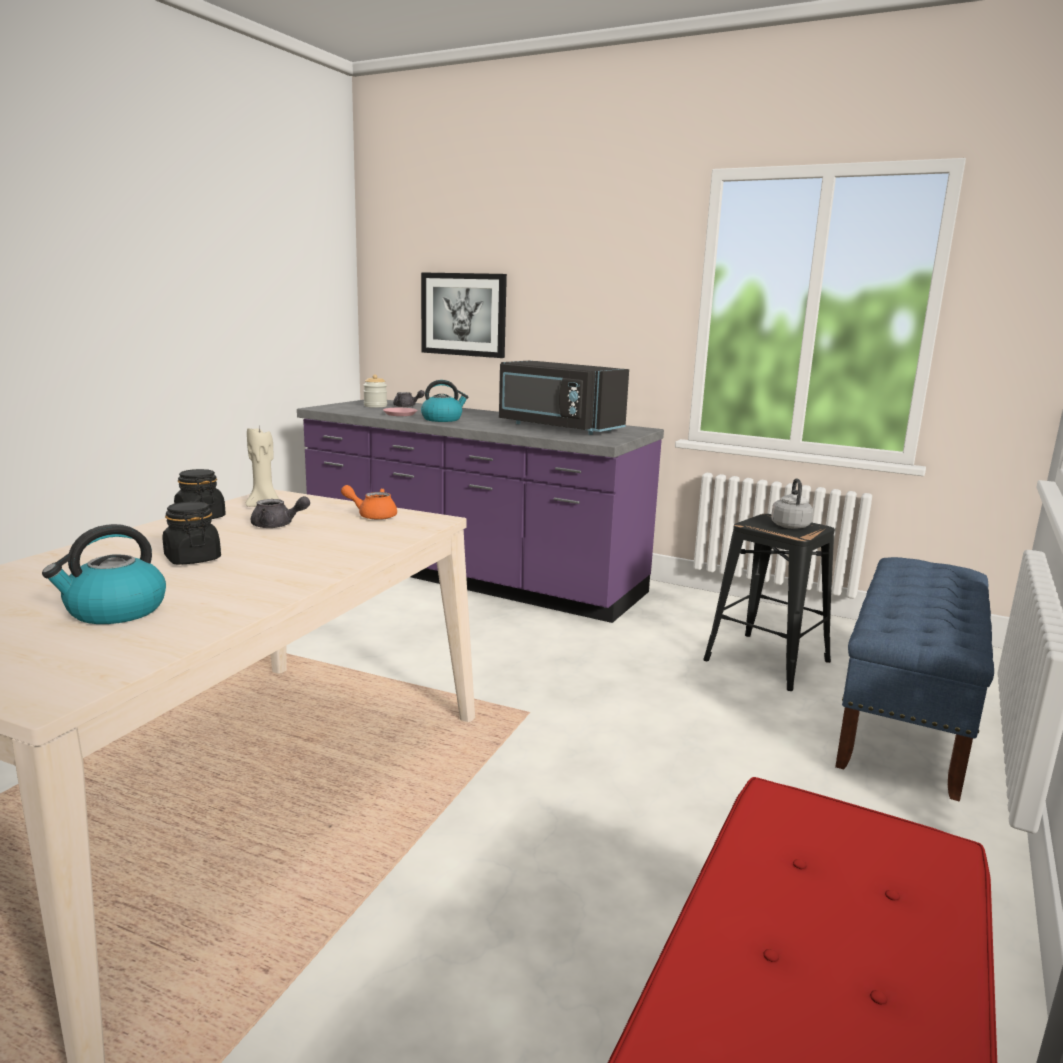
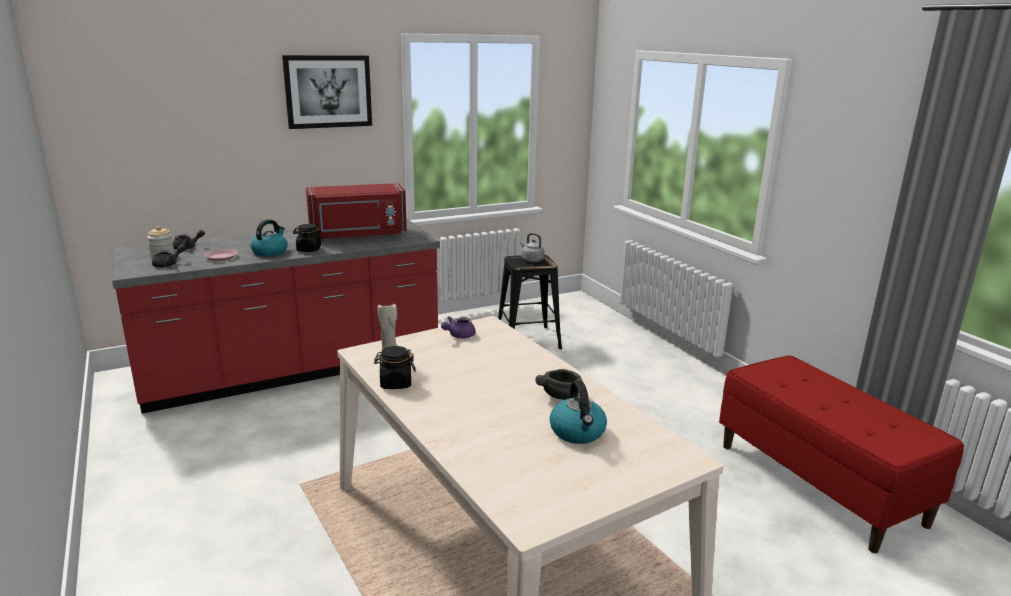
camera: 55 degrees left, 5 degrees up
(192, 559) = (496, 399): black jar -> black jar (308, 250)
(234, 585) = (560, 395): none -> grey bowl
(277, 525) = (448, 364): grey teapot -> grey teapot (169, 264)
(372, 515) = (458, 336): orange teapot -> purple teapot
(463, 314) = (194, 152): picture -> picture (328, 91)
(472, 576) = (294, 370): purple counter -> red counter
(557, 427) = (358, 235): black microwave -> red microwave
(906, 717) = (609, 338): blue bench -> none

